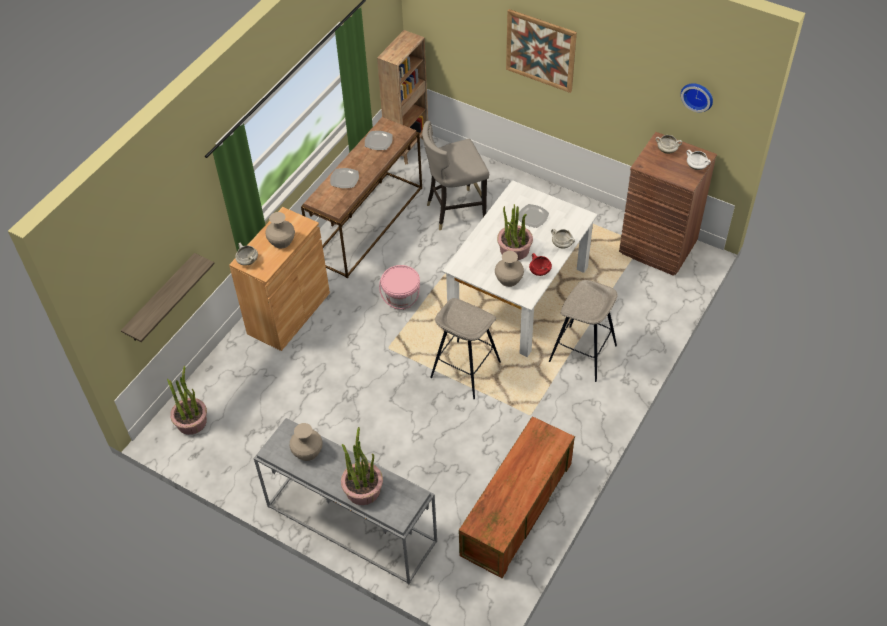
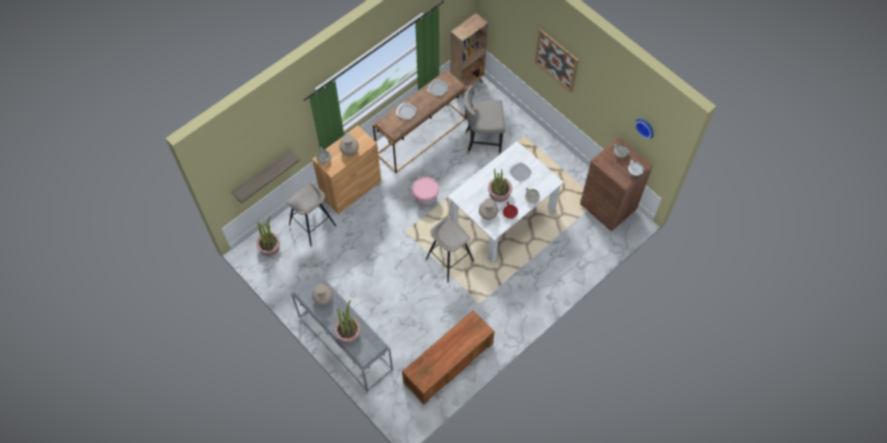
camera: 15 degrees right, 10 degrees up
(582, 354) = (528, 270): grey stool -> grey stool (312, 225)

